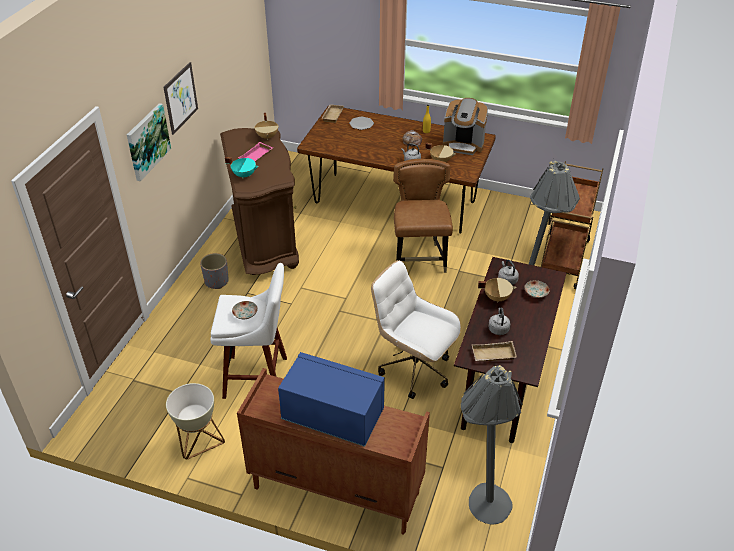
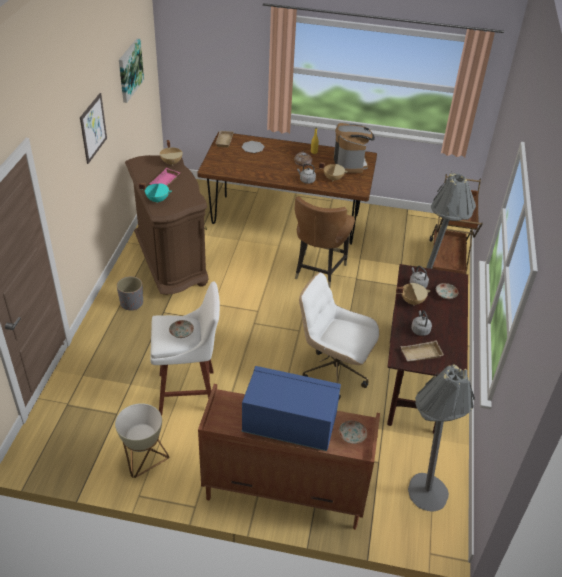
camera: 10 degrees left, 0 degrees up
(147, 141) = (67, 171): picture -> picture (129, 70)
(396, 433) = (352, 436): none -> plate
(419, 259) = (318, 270): brown chair -> brown chair turned 150 degrees counterclockwise
(463, 145) = (350, 163): coffee machine -> coffee machine turned 105 degrees counterclockwise

